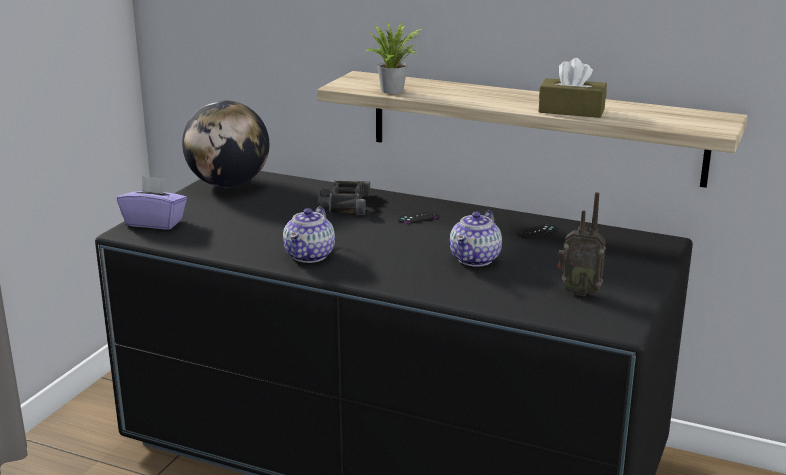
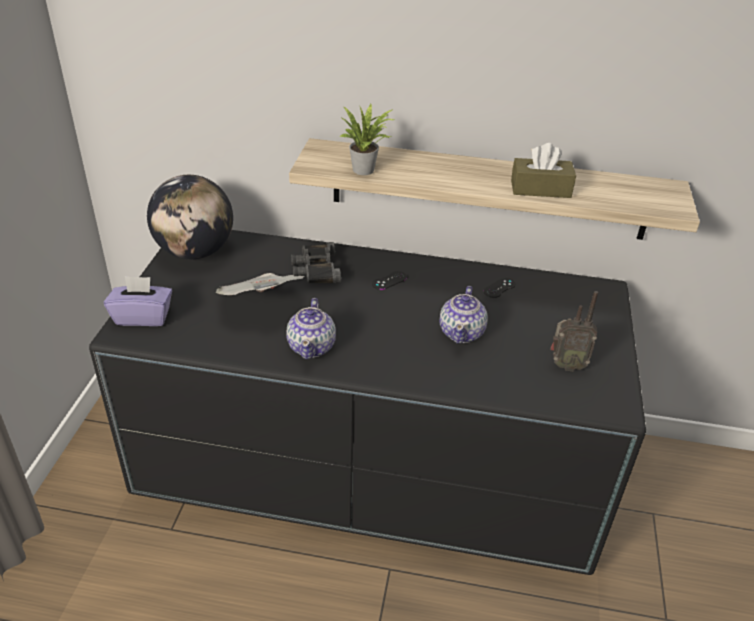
camera: 15 degrees left, 15 degrees up
(276, 222) = (261, 302): none -> newspaper

